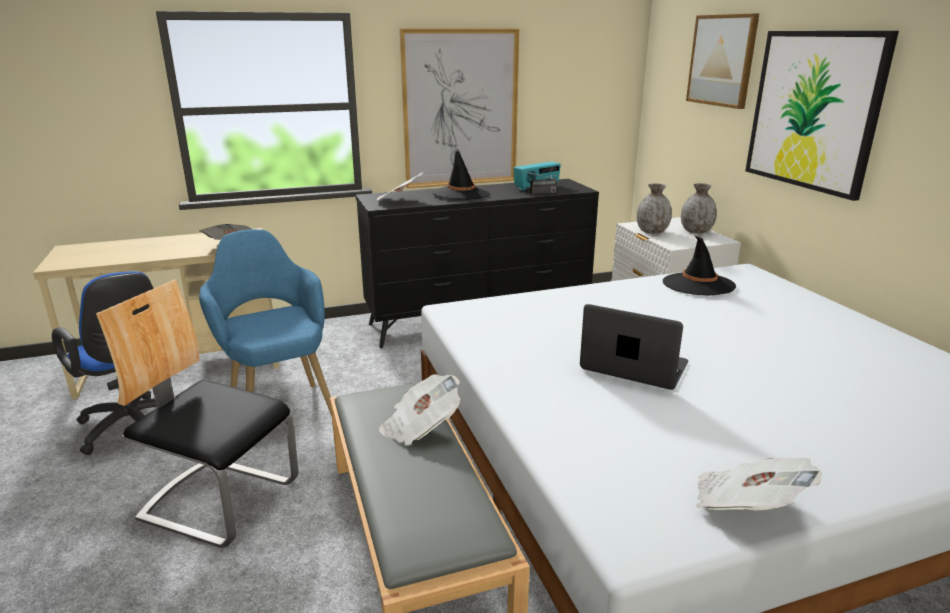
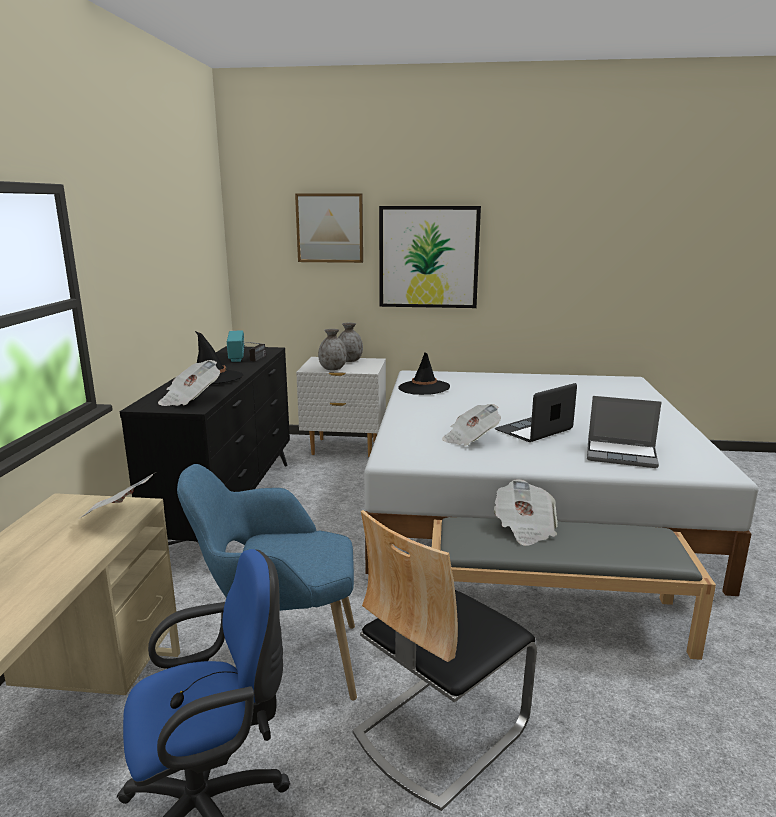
camera: 65 degrees left, 5 degrees down
(460, 109) = (147, 292): picture -> none
(611, 439) = (622, 455): none -> laptop
(746, 506) = (690, 444): newspaper -> newspaper (470, 439)

